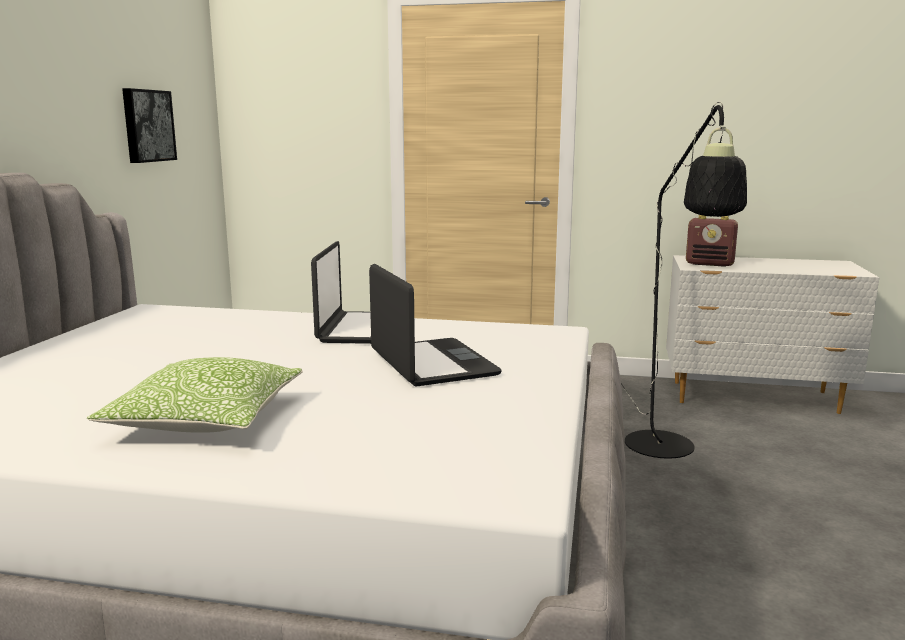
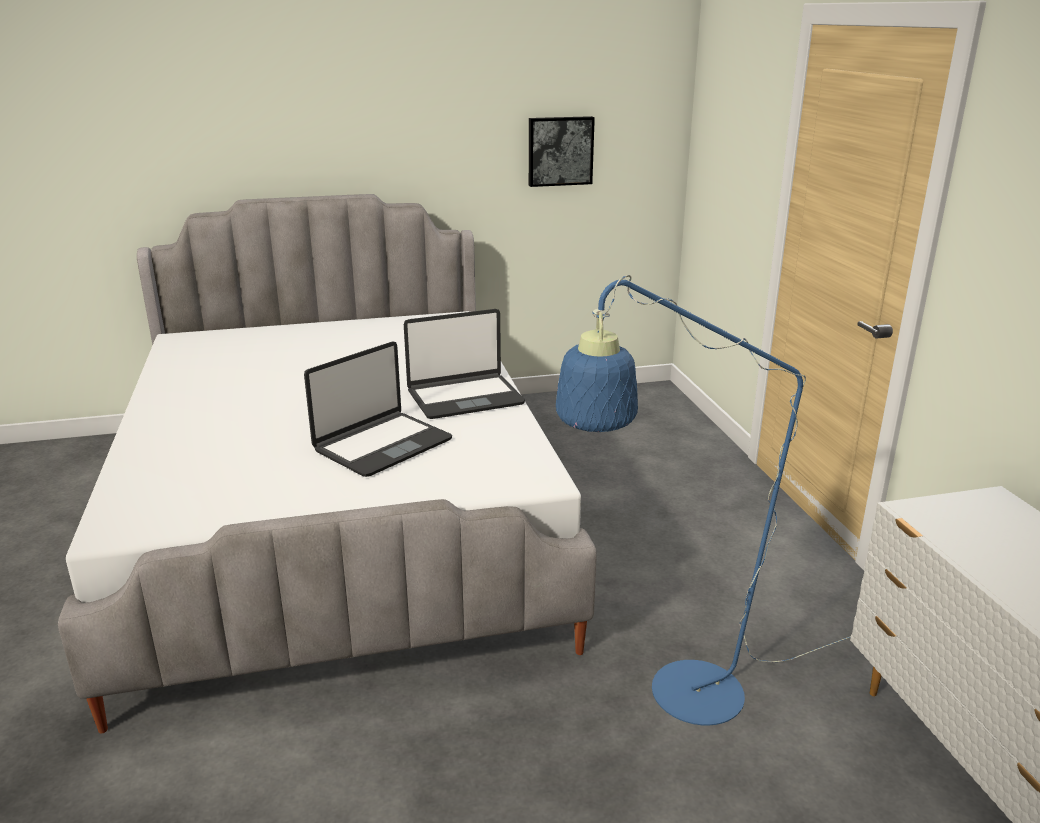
camera: 65 degrees right, 10 degrees up
(206, 420) = (221, 407): pillow -> none
(664, 451) = (677, 700): black floor lamp -> blue floor lamp
(710, 264) = (964, 522): radio -> none

